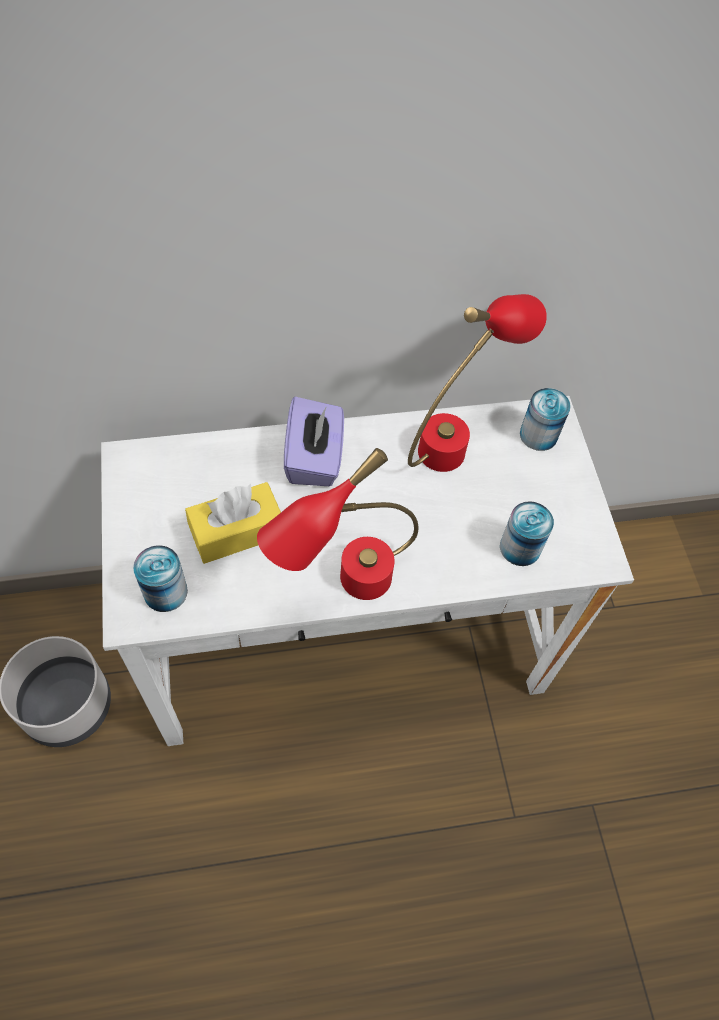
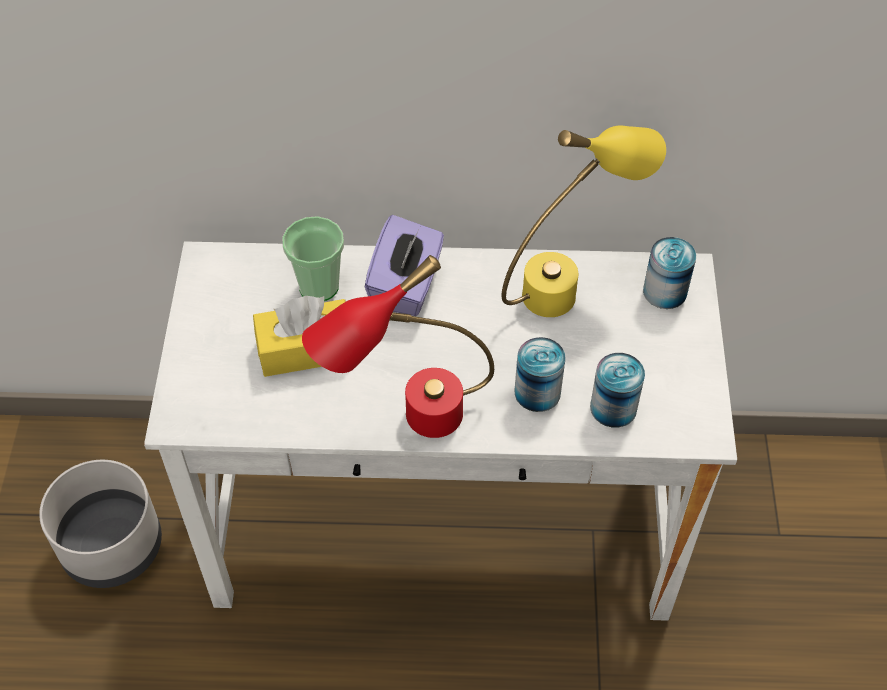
camera: 15 degrees right, 5 degrees down
(165, 592) = (219, 399): can -> can (537, 392)
(235, 470) = (318, 286): none -> cup
(457, 439) = (570, 284): red table lamp -> yellow table lamp

